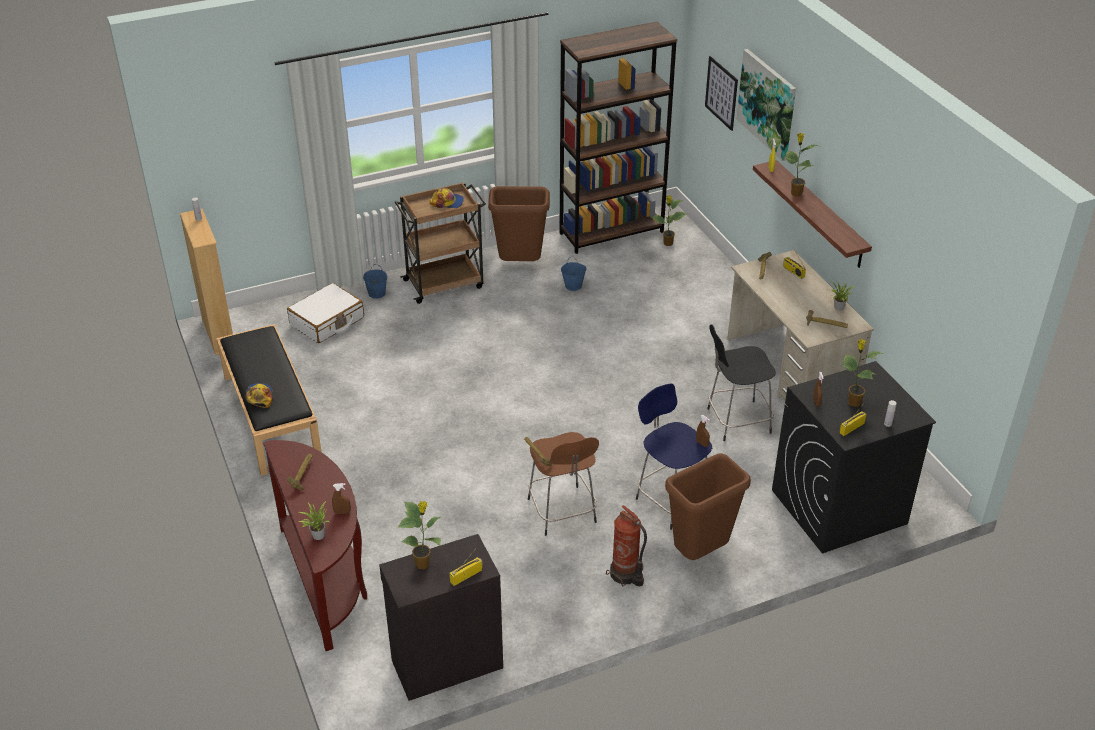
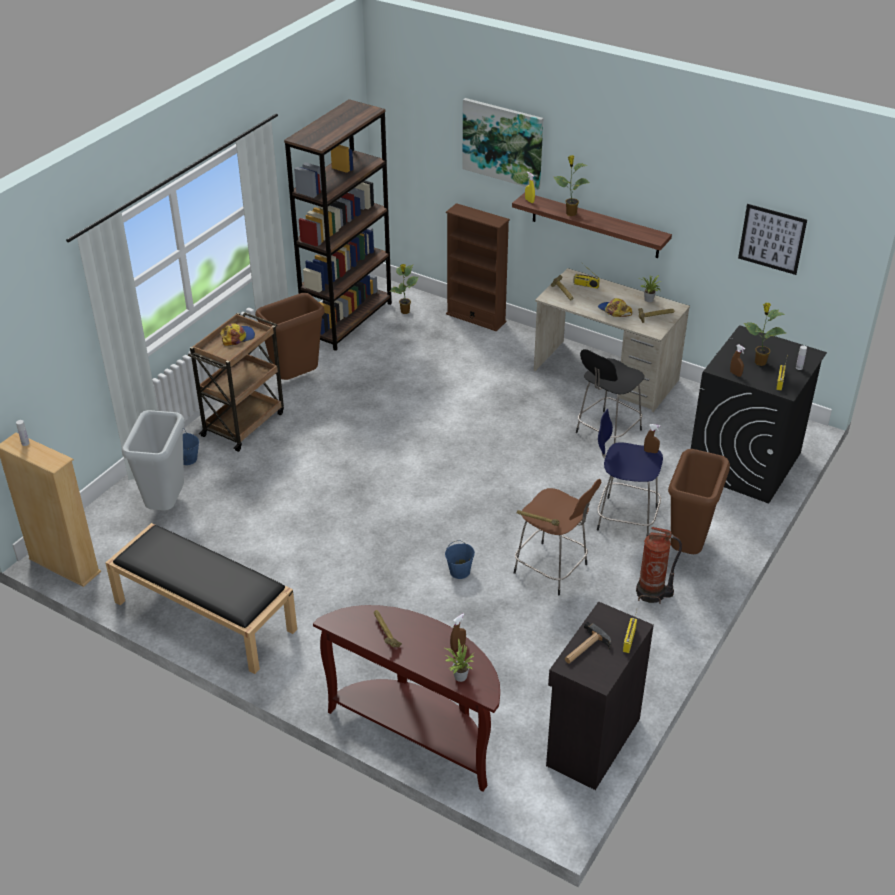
camera: 35 degrees left, 0 degrees up
(260, 397) = (219, 594): cap -> cap (614, 311)
(327, 321) = (166, 505): white suitcase -> grey trash can
(423, 564) = (585, 649): potted plant -> hammer
(573, 286) = (363, 378): blue bucket -> blue bucket (460, 571)
(721, 93) = (431, 150): picture -> picture (772, 239)
(724, 273) = (476, 318): none -> brown bookcase

